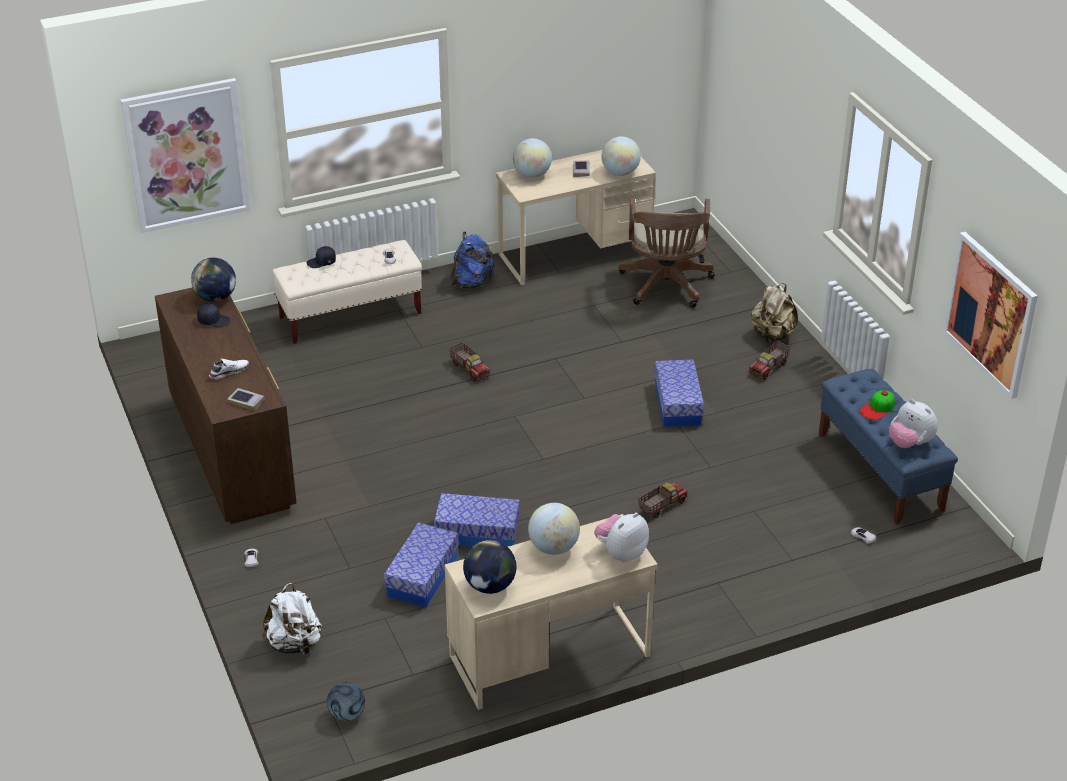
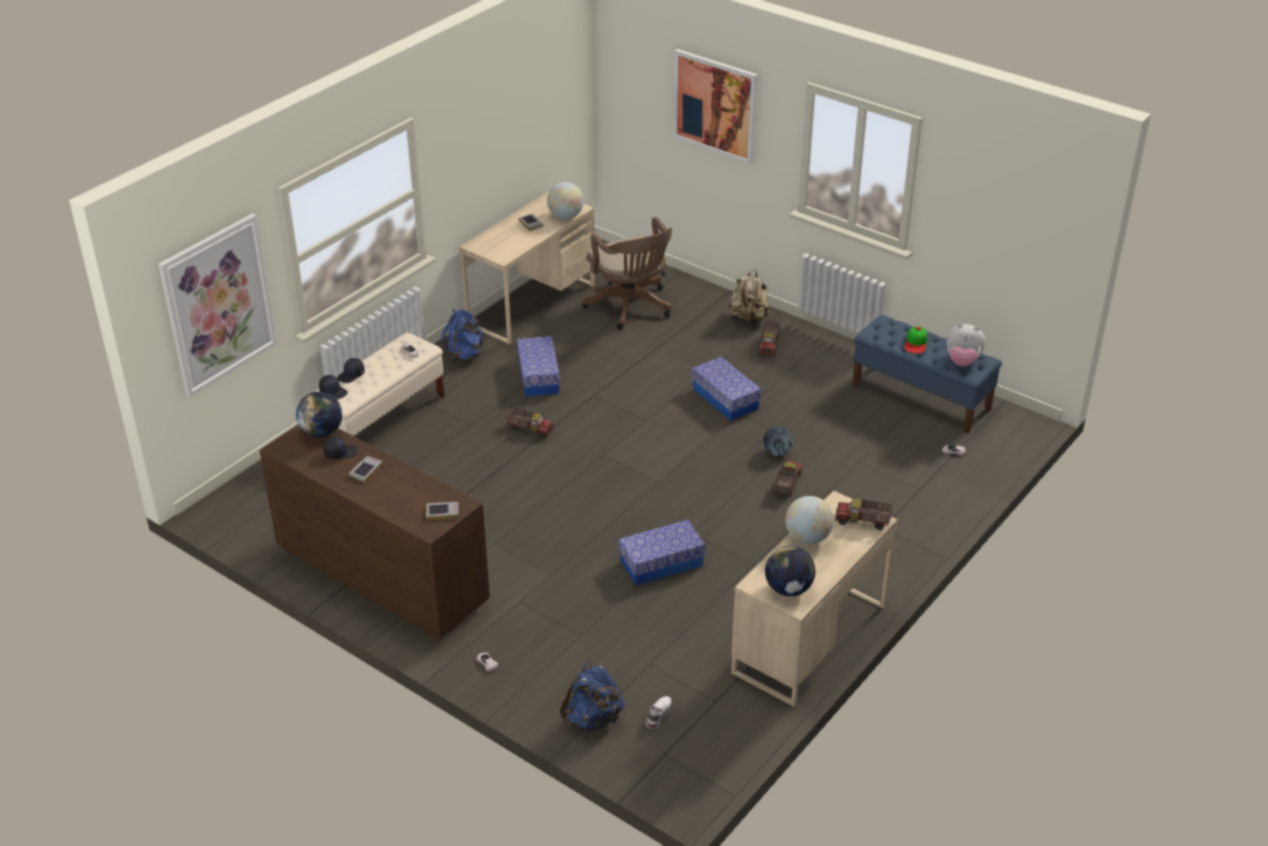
camera: 30 degrees left, 0 degrees up
(219, 343) = (366, 471): none -> book
(229, 371) = (400, 492): white shoe -> white shoe (657, 714)
(294, 272) = (333, 391): none -> black cap
(294, 644) = (592, 719): white backpack -> blue backpack
(347, 714) = (692, 758): football -> football (777, 452)
(422, 576) = (649, 617): storage box -> storage box (538, 376)
(532, 175) = (492, 239): globe -> none
(621, 553) = (863, 521): plush toy -> toy truck
(990, 314) = (1014, 231): picture -> picture (715, 106)

